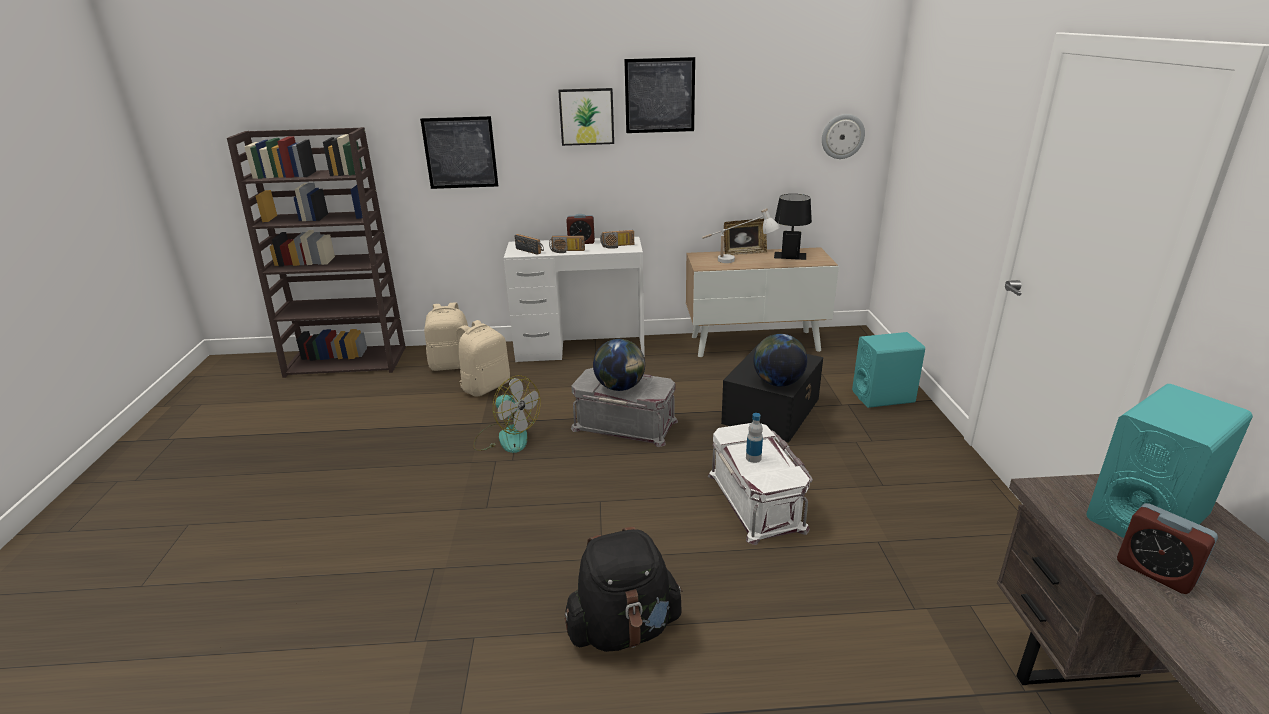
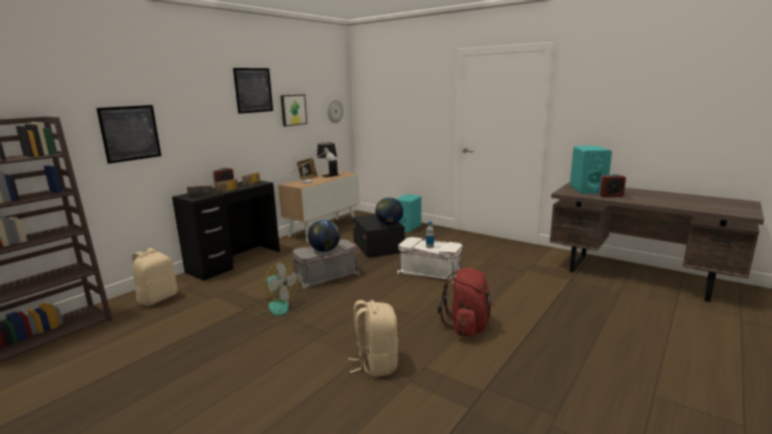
camera: 50 degrees left, 10 degrees down
(485, 386) = (208, 296): beige backpack -> beige backpack (376, 364)
(506, 437) = (274, 307): fan -> fan turned 45 degrees clockwise
(580, 349) = (234, 261): white desk -> black desk
(586, 116) = (215, 103): picture -> picture (293, 110)
(624, 629) = (468, 327): black backpack -> red backpack

